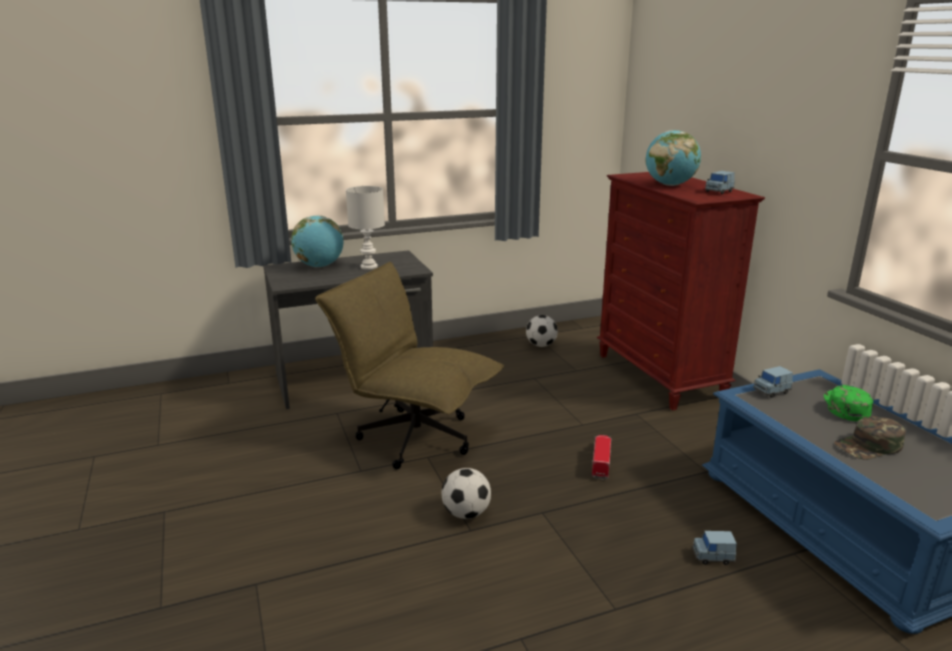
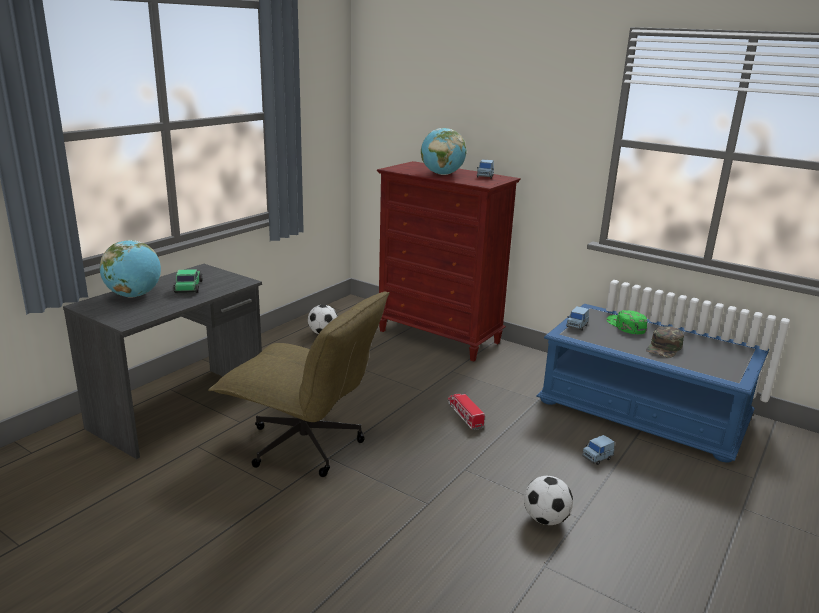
camera: 35 degrees left, 0 degrees up
(368, 267) = (188, 287): white table lamp -> toy car
(418, 438) = (303, 444): beige office chair -> beige office chair turned 150 degrees counterclockwise
(466, 513) = (410, 492): football -> football (545, 519)

